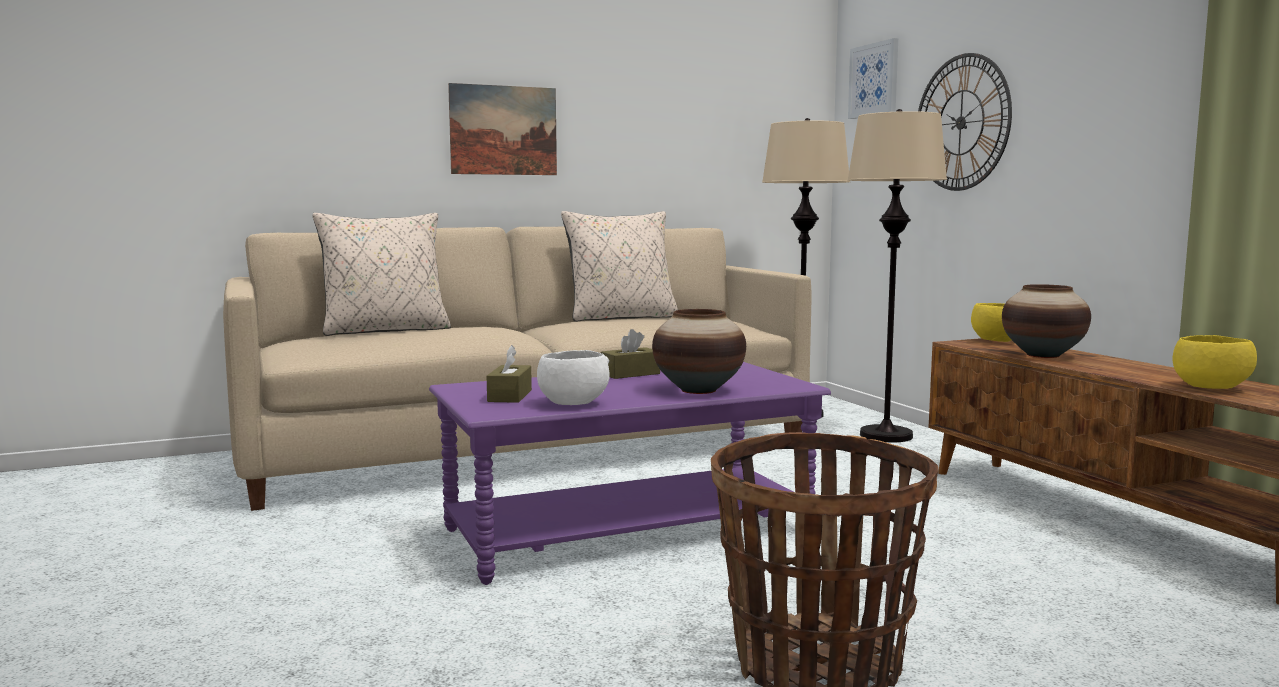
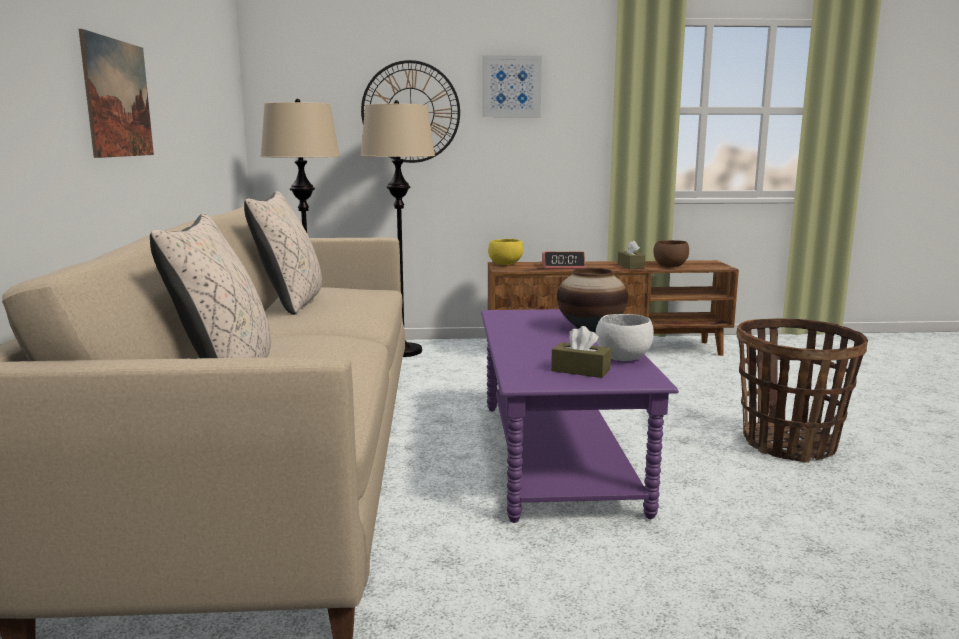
camera: 70 degrees left, 5 degrees up
(630, 374) = (511, 336): brown tissue box -> brown tissue box (630, 266)
(874, 80) = (301, 66): picture -> picture (511, 86)
(1043, 355) = (563, 267): vase -> alarm clock
(1209, 388) = (670, 266): yellow bowl -> brown bowl

